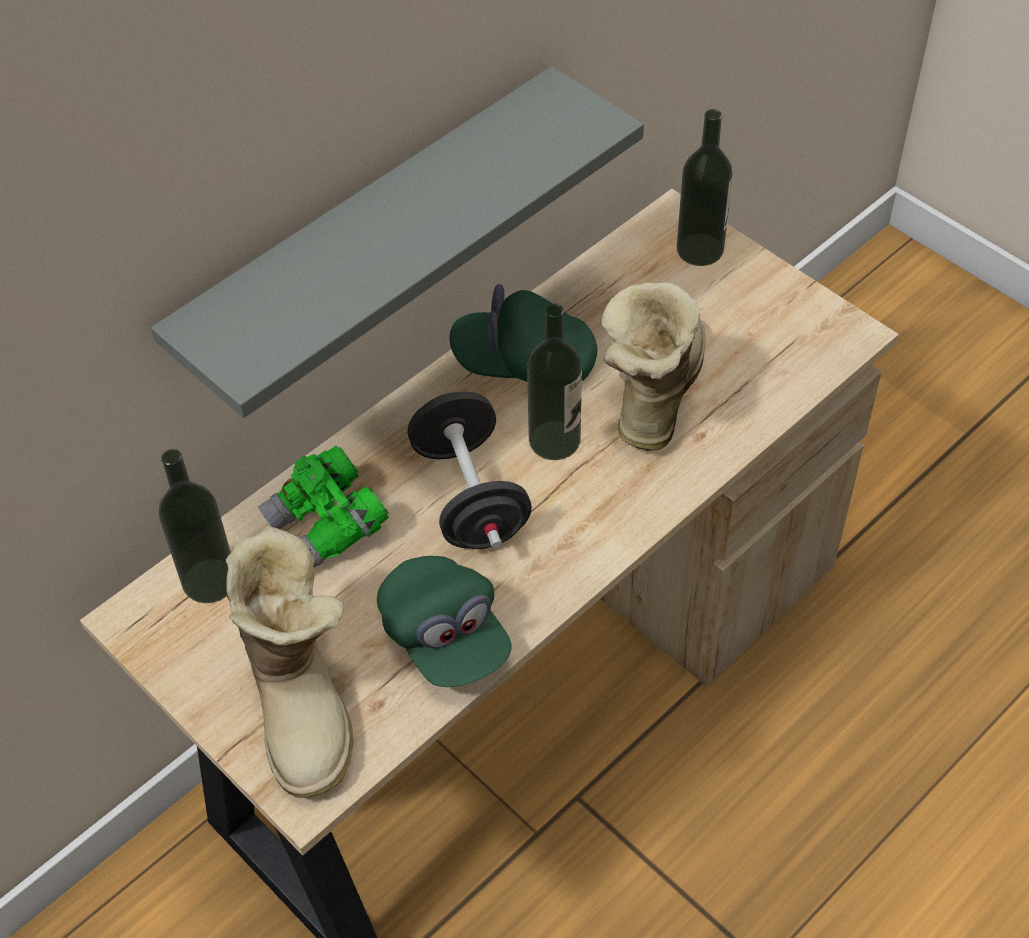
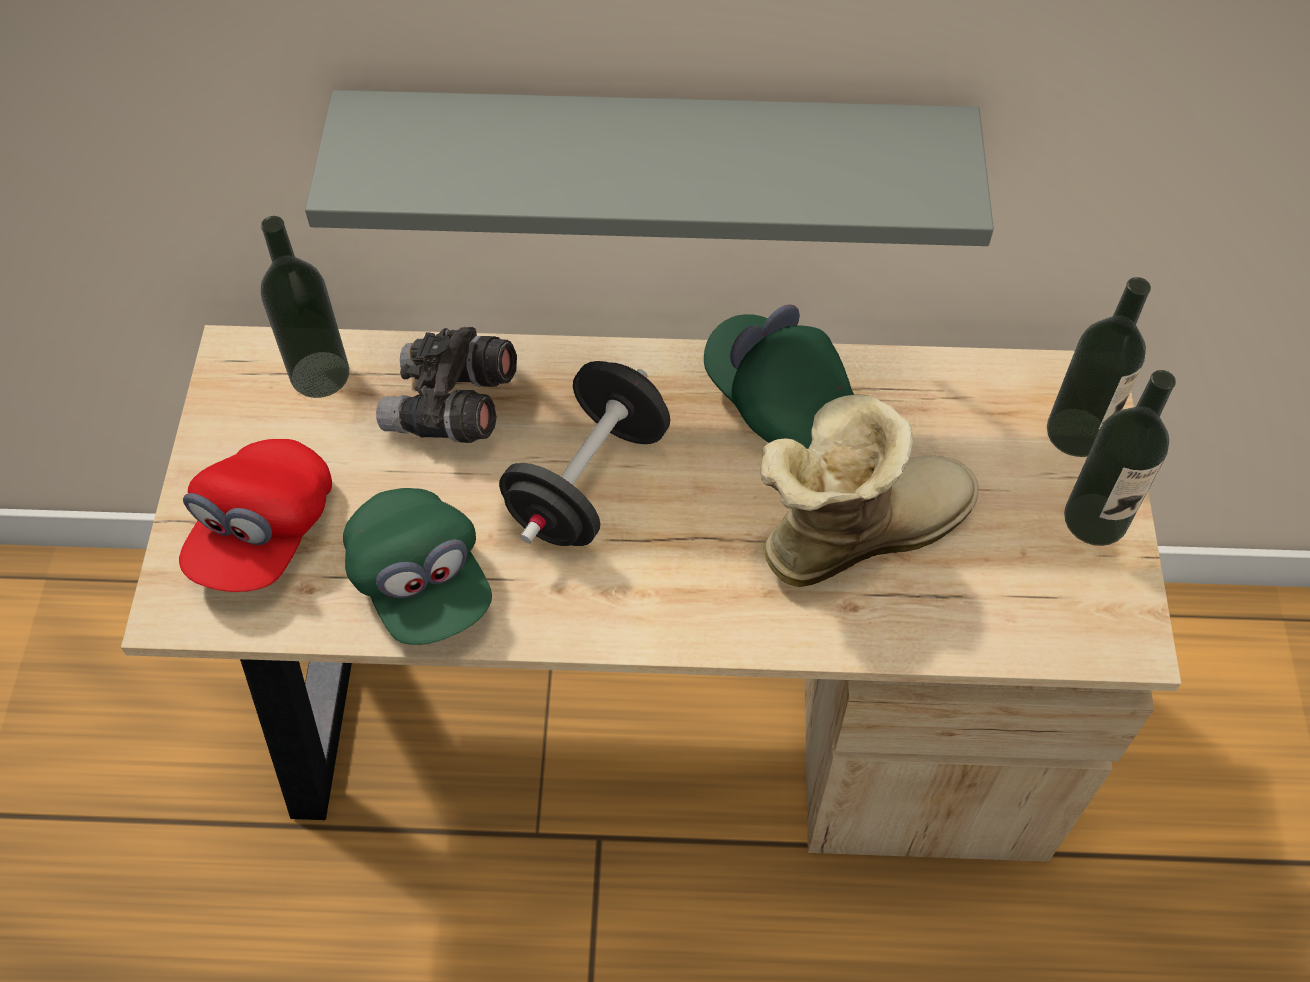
camera: 45 degrees right, 5 degrees up
(304, 701) = (263, 533): boot -> red cap
(328, 527) = (451, 408): green binoculars -> grey binoculars
(445, 637) = (421, 583): green cap -> green cap turned 45 degrees counterclockwise
(554, 440) = (718, 495): bottle -> bottle (1095, 519)

